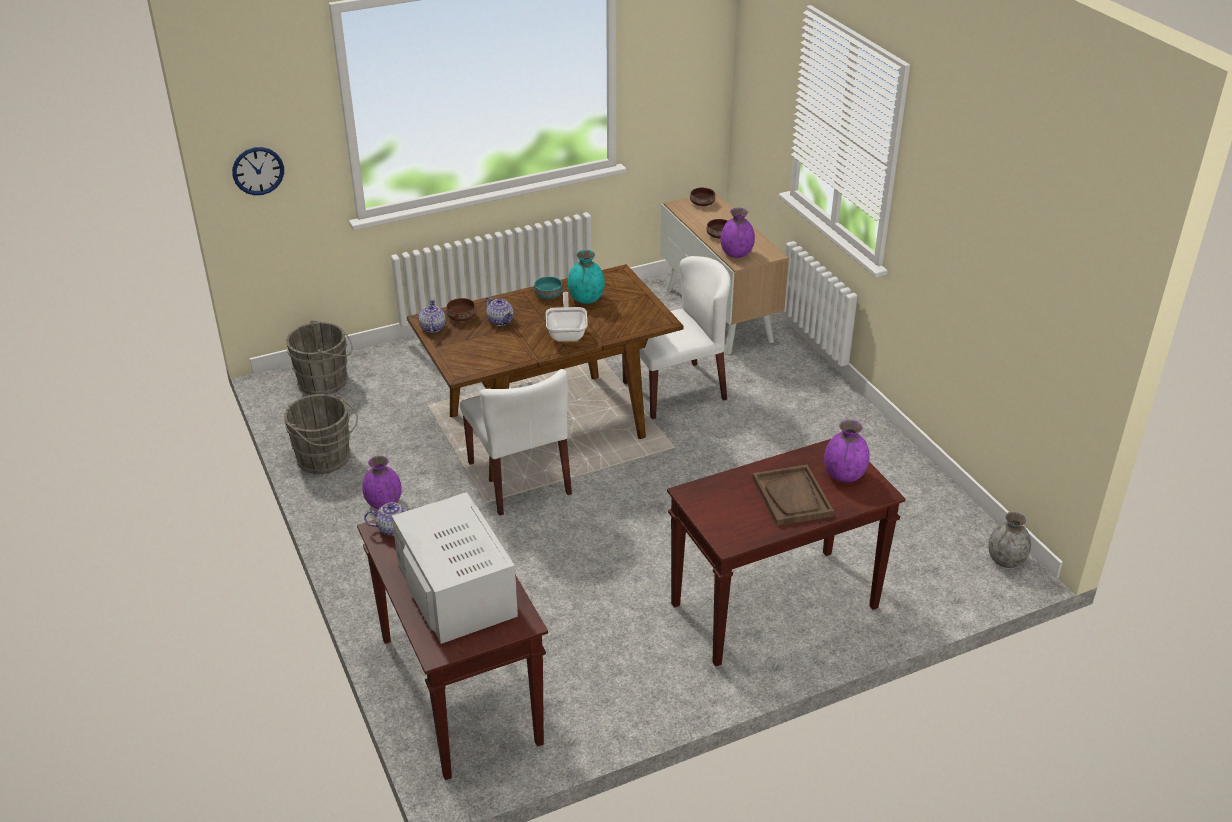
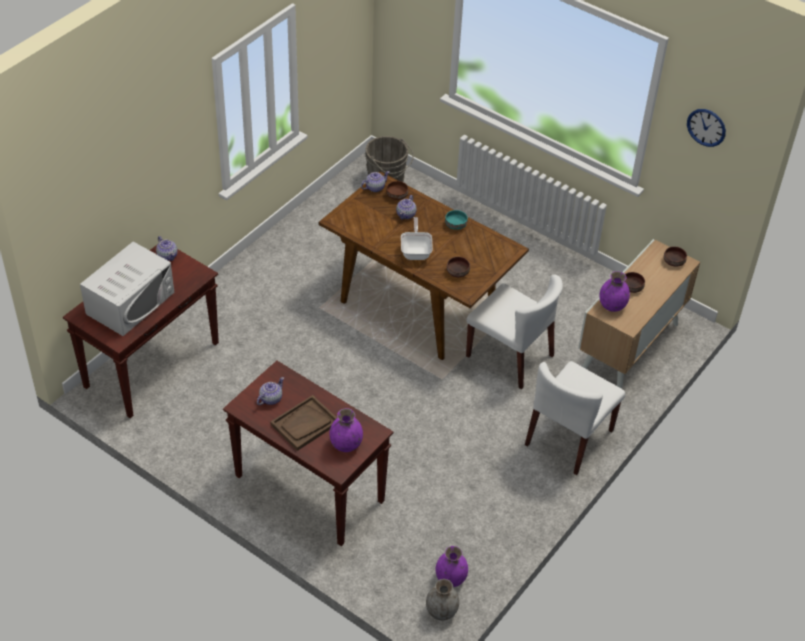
camera: 60 degrees right, 10 degrees up
(258, 171) = (397, 25): wall clock -> wall clock (706, 127)
(326, 459) = (311, 218): grey bucket -> none
(384, 503) = (287, 262): purple vase -> purple vase (450, 578)
(519, 479) = (353, 314): white chair -> white chair (569, 438)
(567, 332) = (416, 251): frying pan -> frying pan turned 60 degrees counterclockwise
(586, 299) = (465, 245): turquoise vase -> none
(625, 316) = (458, 272): none -> brown bowl
(731, 512) = (270, 399): none -> teapot

